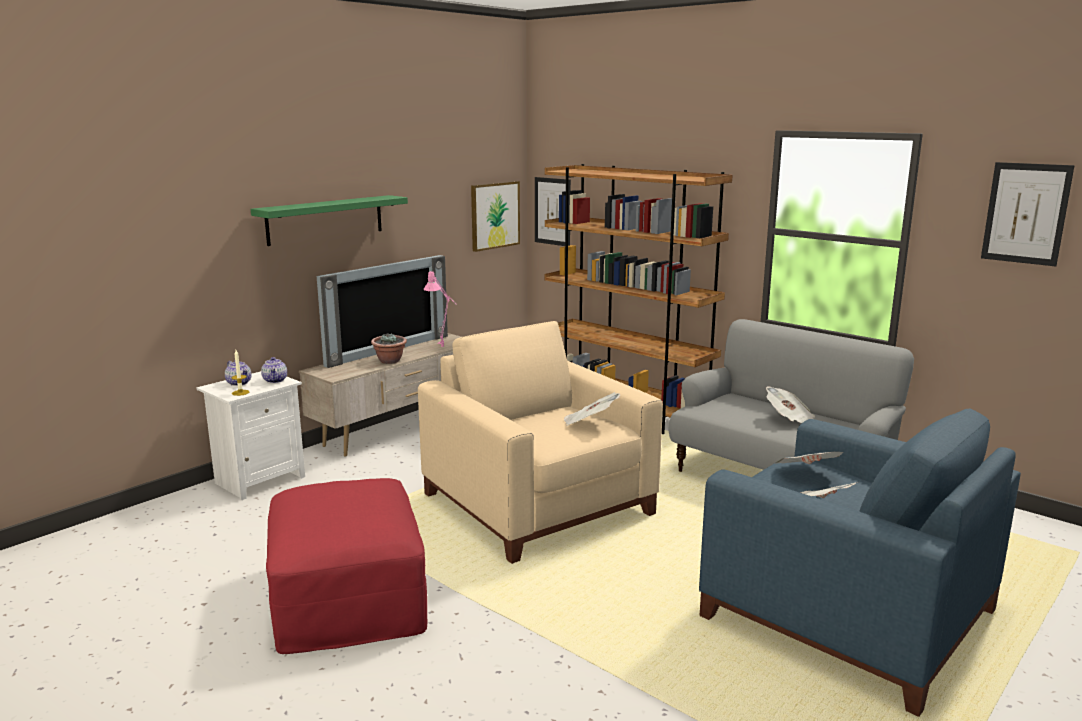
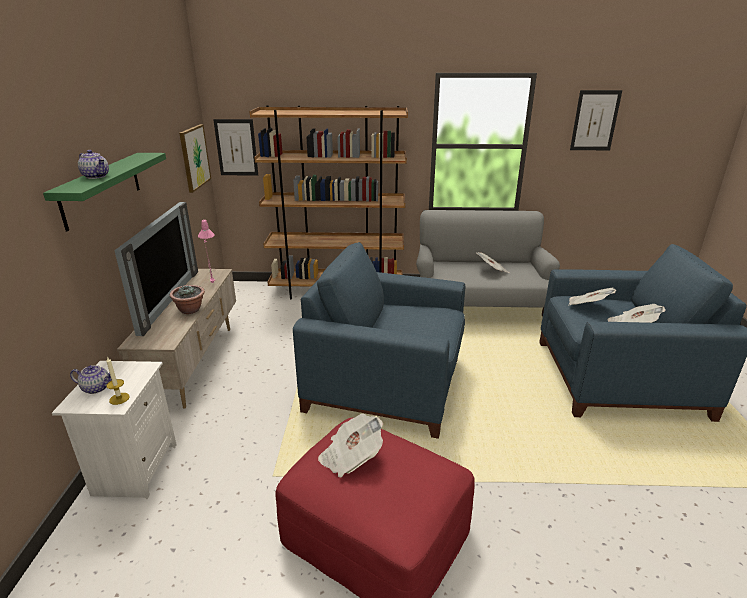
camera: 40 degrees left, 10 degrees up
(275, 380) = (132, 370): teapot -> teapot (96, 176)
(540, 505) = (387, 384): beige armchair -> blue armchair
(589, 423) = (431, 314): newspaper -> newspaper (351, 457)

